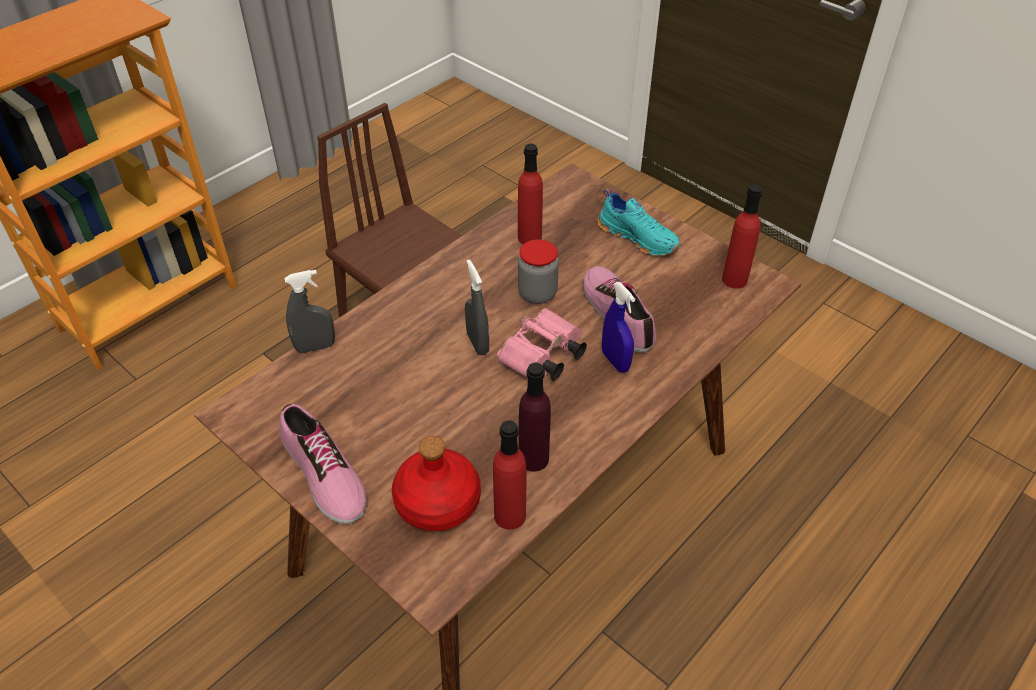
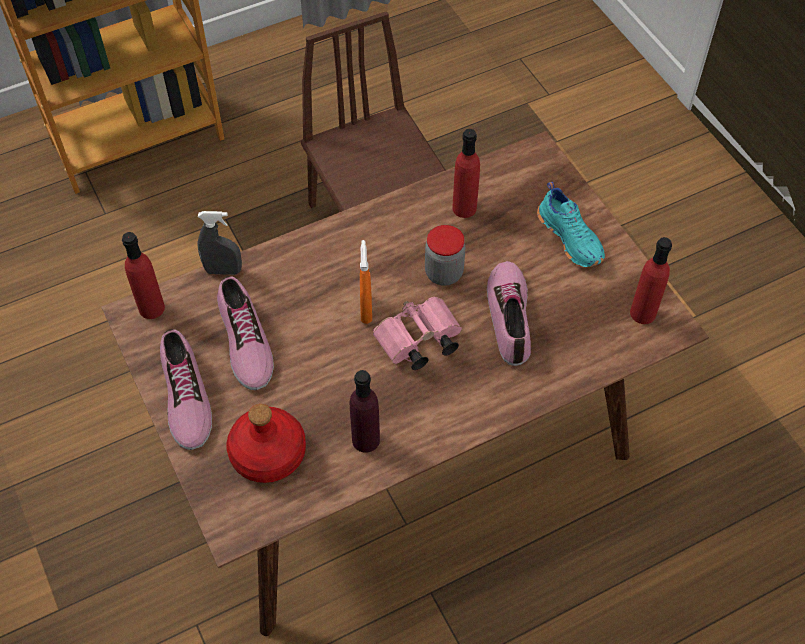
camera: 20 degrees right, 10 degrees up
(365, 404) = (244, 341): none -> shoe
(477, 343) = (366, 310): grey spray bottle -> orange spray bottle
(510, 516) = (322, 486): red bottle -> red bottle (151, 308)
(615, 361) = (483, 366): blue spray bottle -> none

